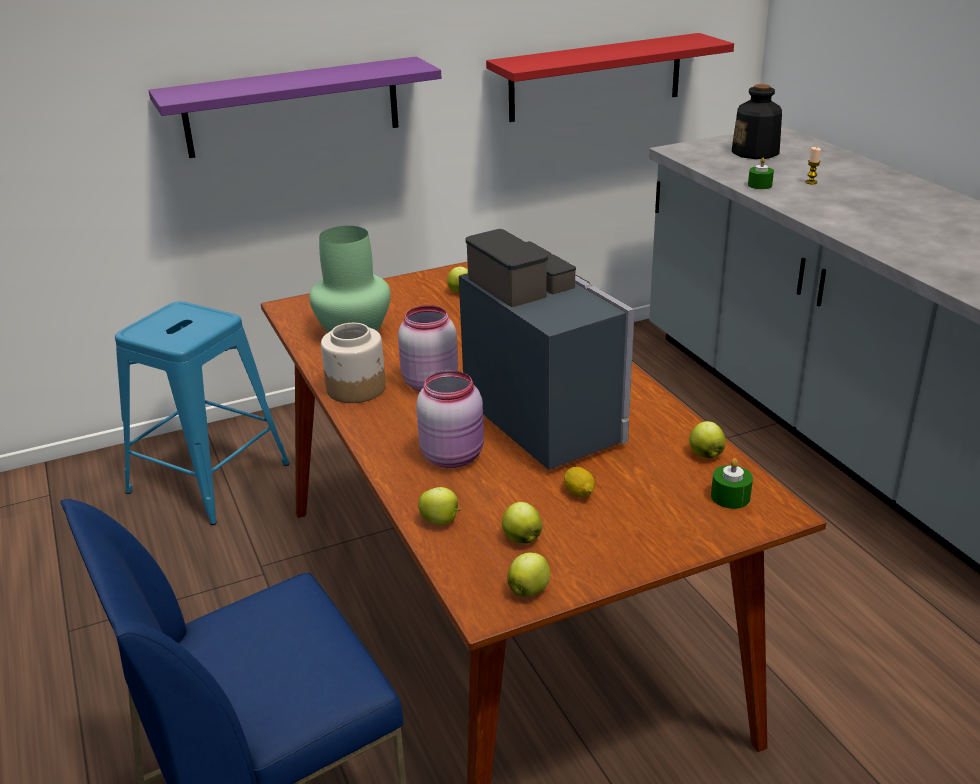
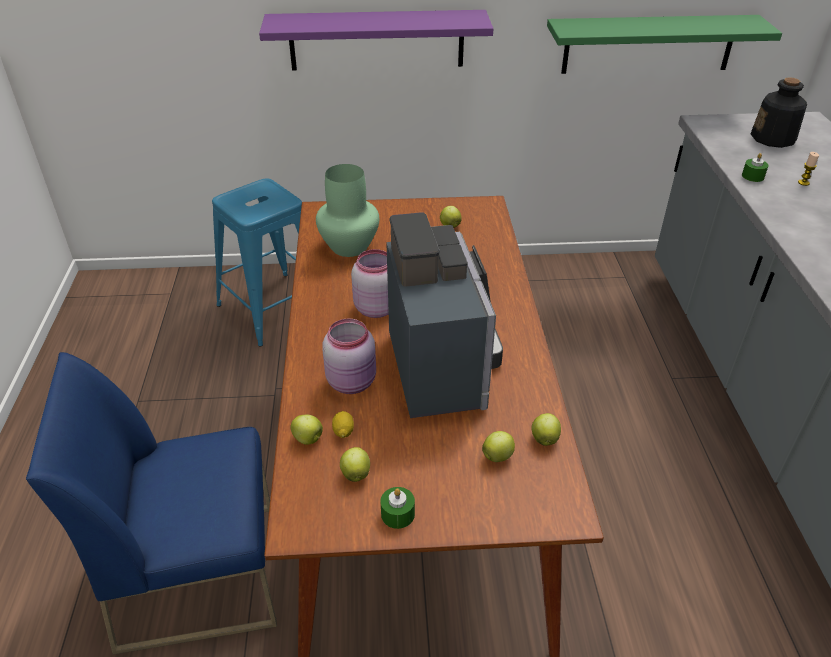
camera: 20 degrees right, 10 degrees up
(357, 388) = (322, 299): jar -> none
(529, 590) = (332, 523): apple -> apple (498, 456)
(578, 492) = (423, 445): lemon -> lemon (343, 431)
(596, 77) = (648, 44): red shelf -> green shelf
(730, 497) = (538, 487): green candle -> green candle (397, 514)

